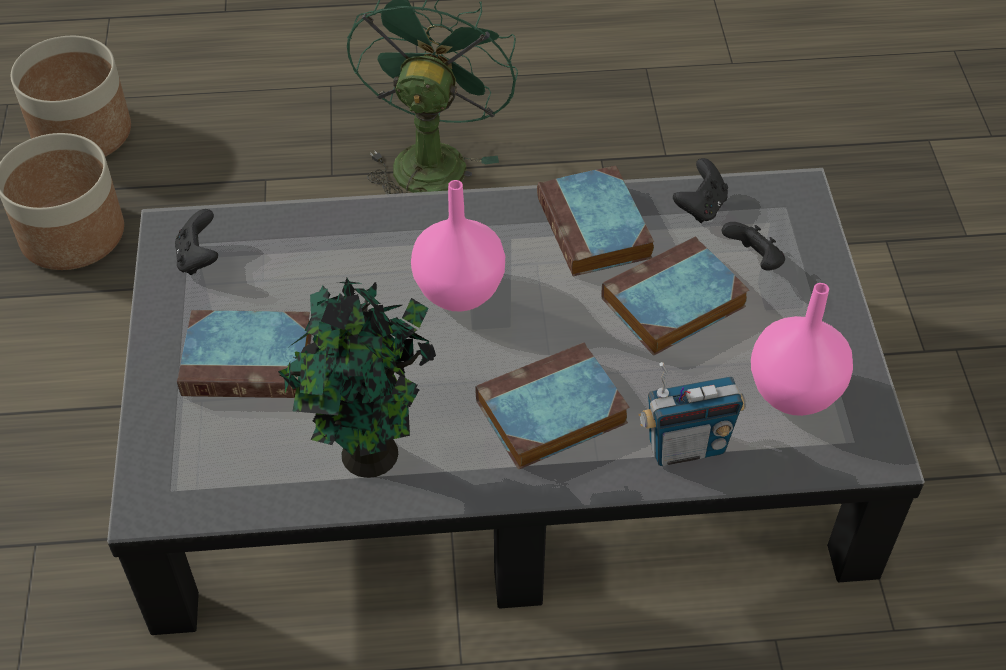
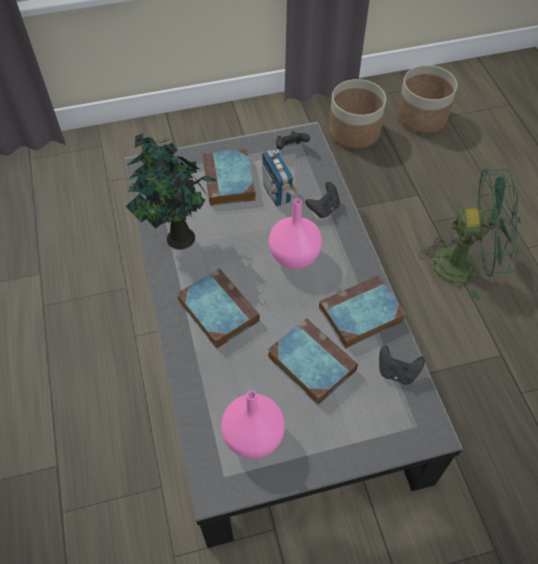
camera: 80 degrees right, 5 degrees up
(686, 447) = (204, 379): radio -> radio (277, 193)
(753, 261) = (358, 407): black game controller -> black game controller (323, 209)

